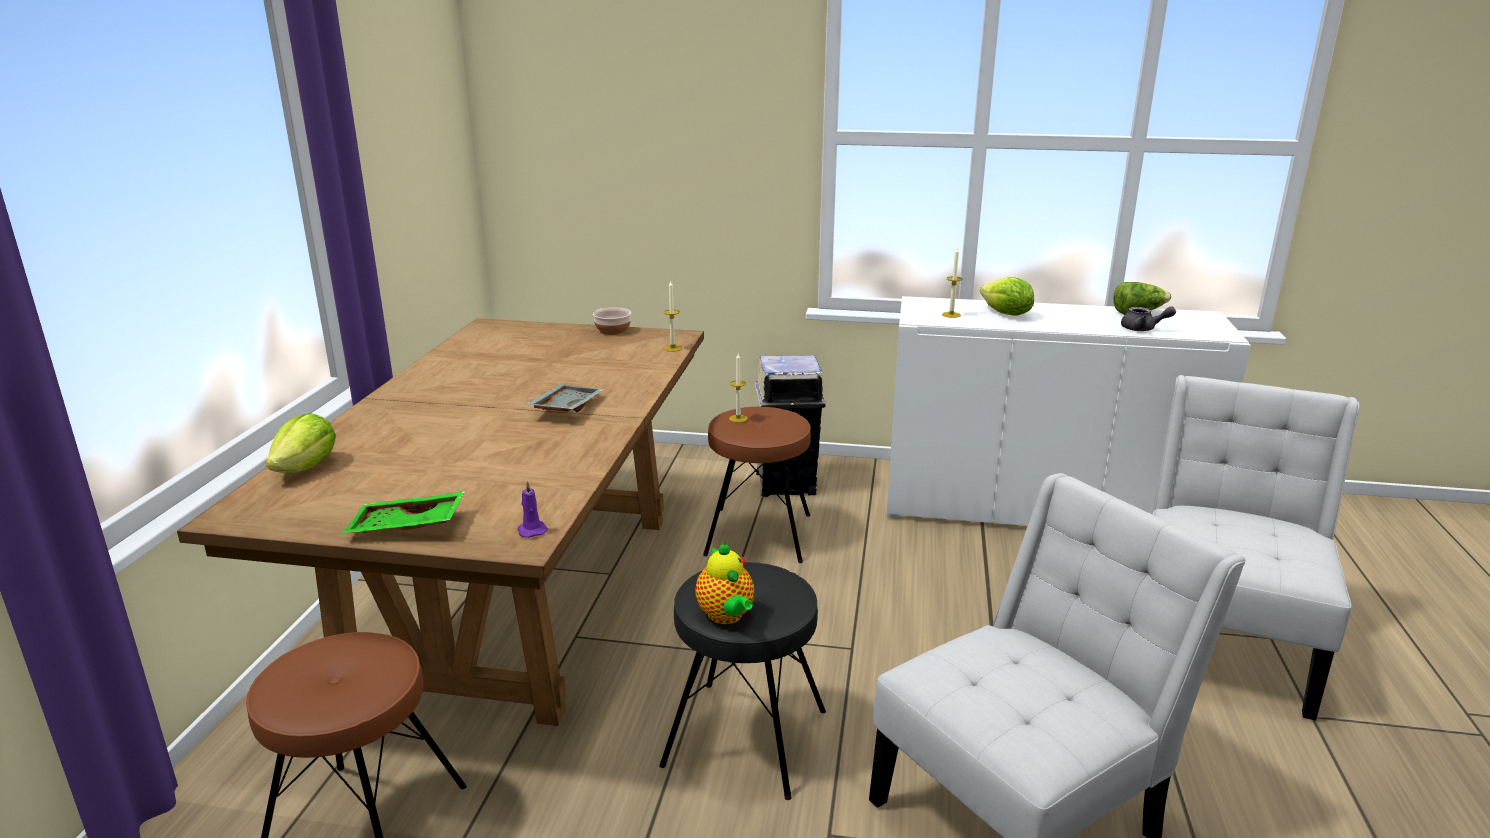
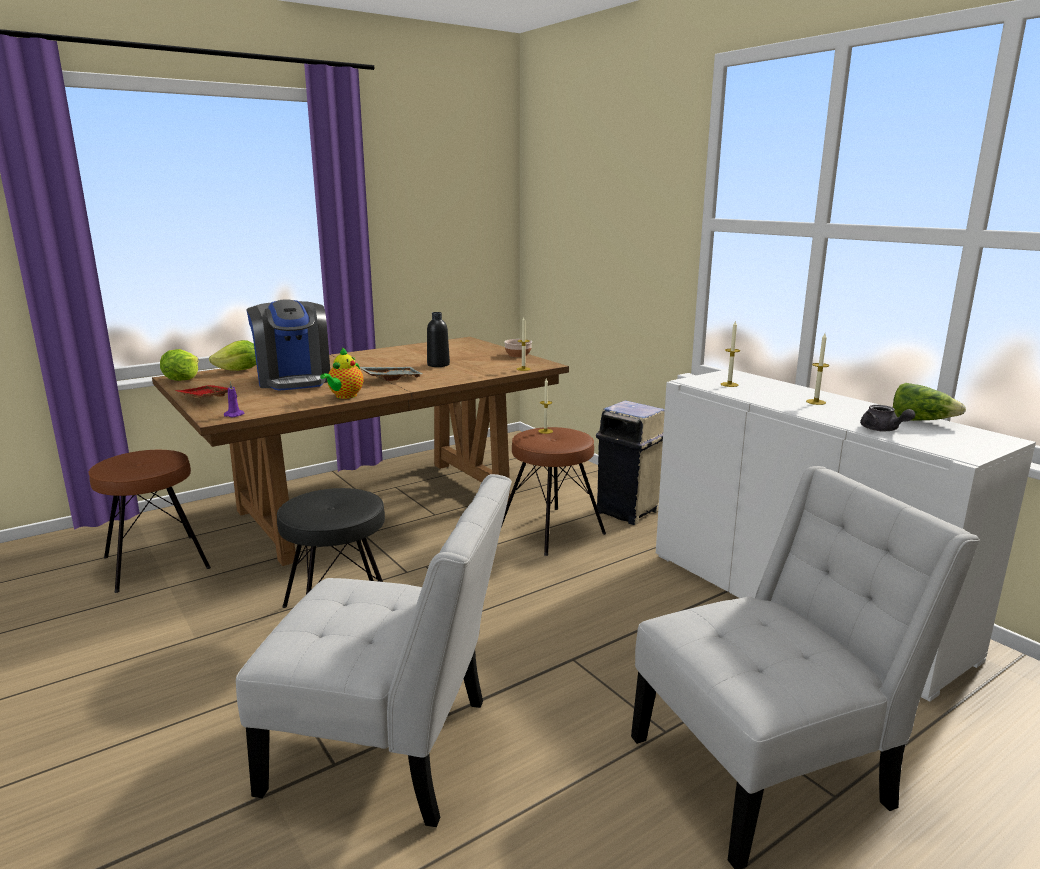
camera: 45 degrees right, 5 degrees down
(406, 527) = (205, 399): green tray -> red tray
(445, 453) = (294, 380): none -> coffee machine
(563, 371) = (438, 365): none -> black bottle
(726, 616) = (299, 508): teapot -> teapot (344, 396)
(1006, 314) = (778, 394): lettuce -> lettuce (182, 379)
(1046, 315) = (815, 402): none -> candle

